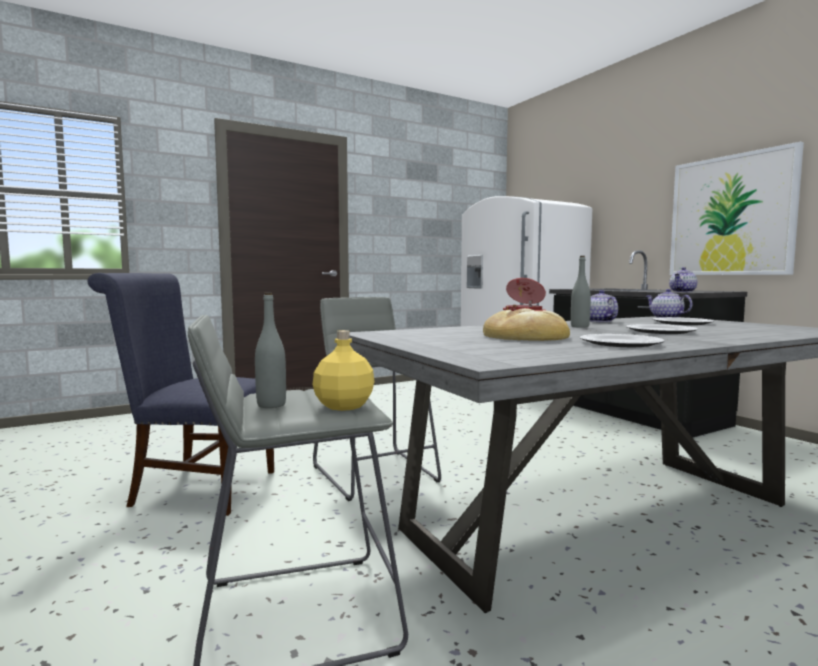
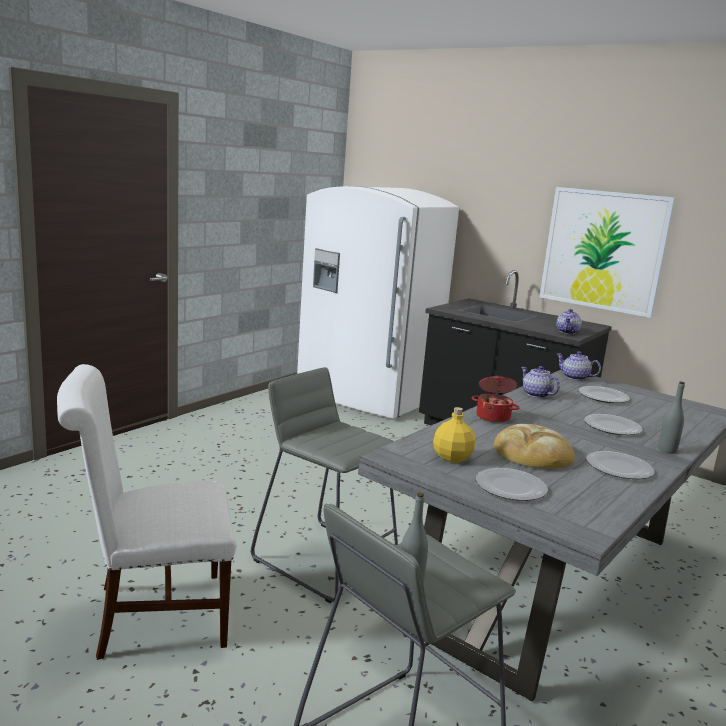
camera: 25 degrees left, 10 degrees up
(196, 488) = (151, 615): blue chair -> white chair
(345, 406) = (471, 578): yellow bottle -> yellow bottle (453, 457)
(456, 344) = (509, 487): none -> plate
(579, 326) = (539, 415): grey bottle -> grey bottle (667, 450)

